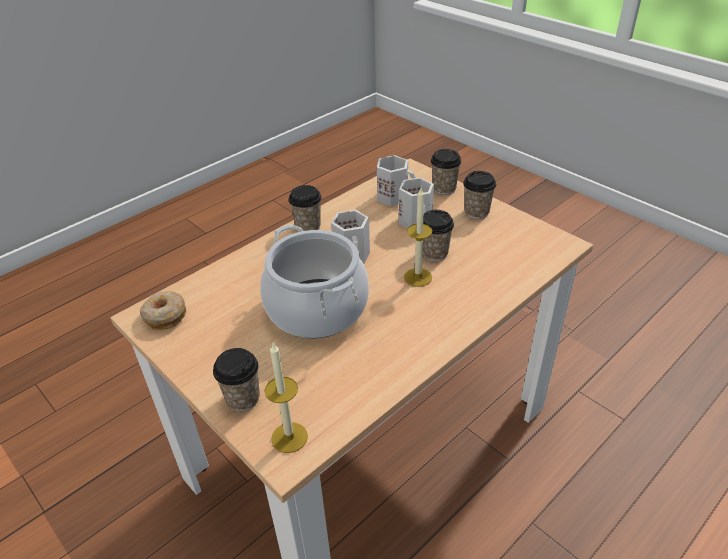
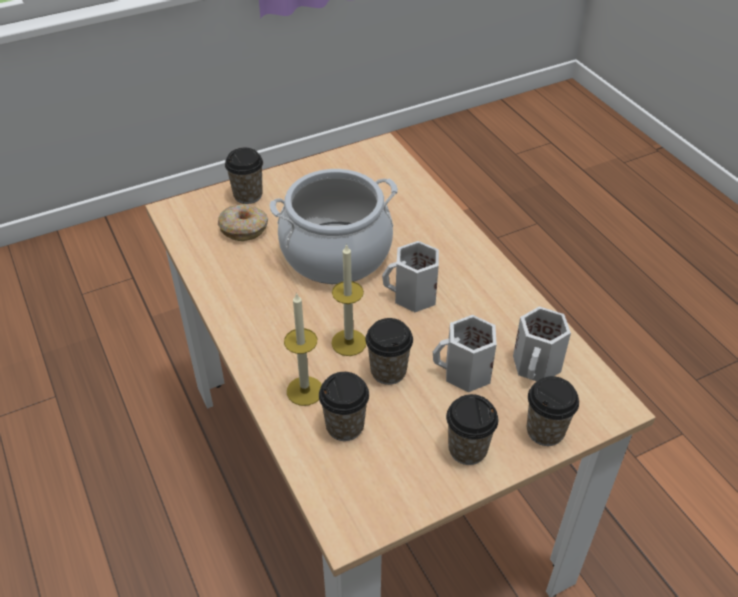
camera: 105 degrees right, 5 degrees up
(165, 316) = (375, 160): donut -> donut (244, 228)
(289, 437) = (192, 214): candle -> candle (305, 391)
(308, 227) = (488, 269): cup -> cup (345, 426)

